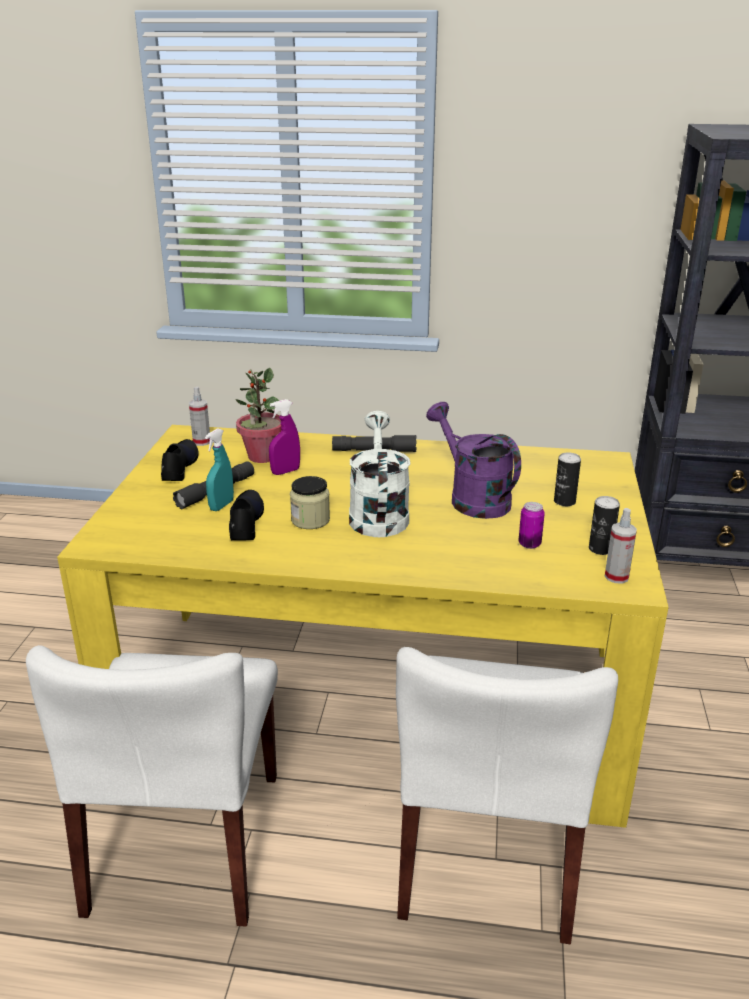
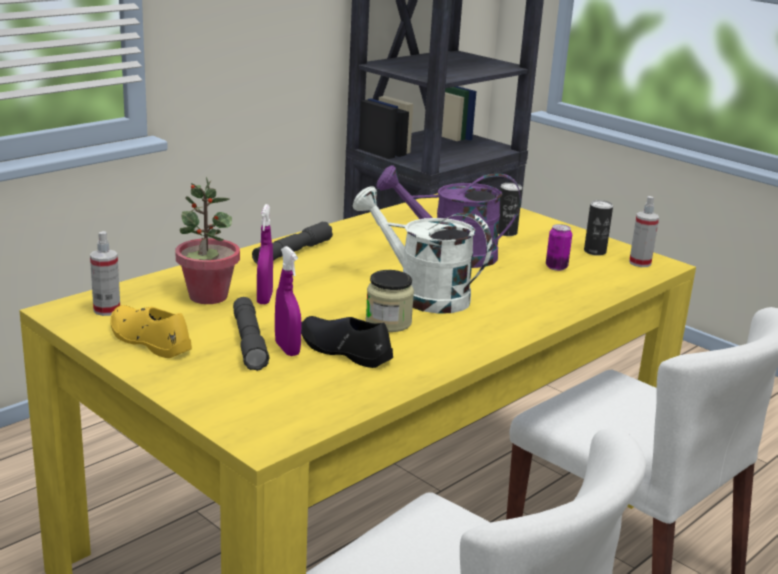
camera: 55 degrees left, 5 degrees down
(179, 467) = (149, 340): black shoe -> yellow shoe
(221, 505) = (287, 349): turquoise spray bottle -> purple spray bottle

